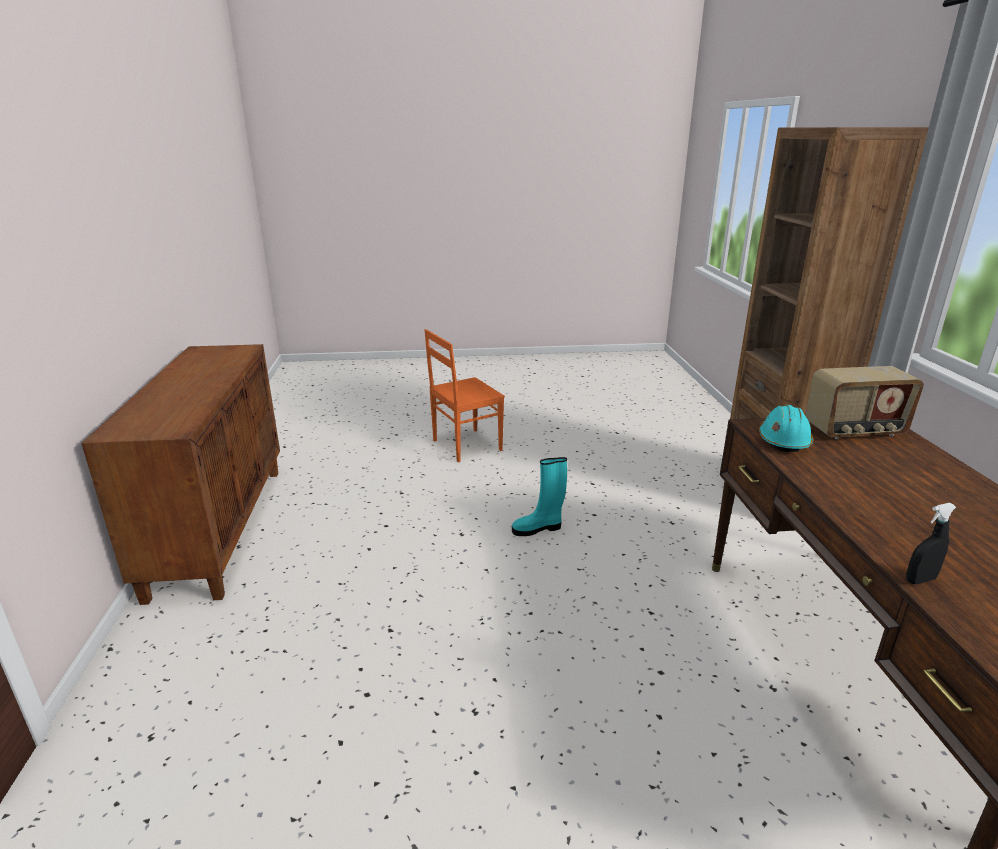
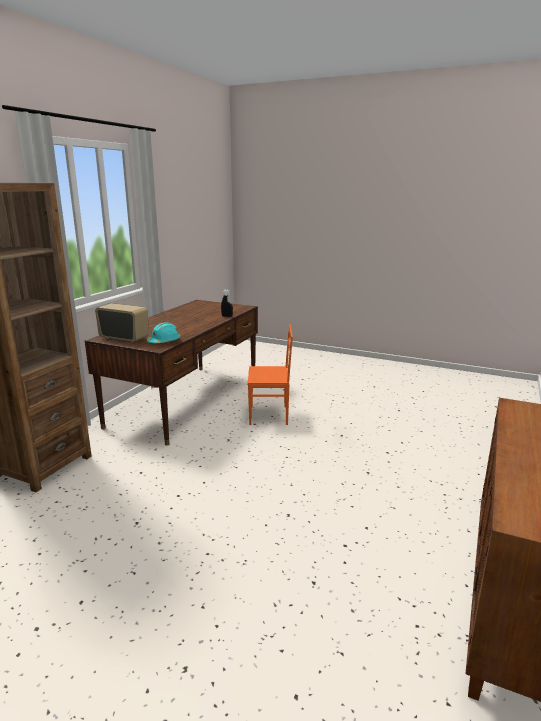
camera: 150 degrees left, 5 degrees down
(465, 445) = (183, 644): orange chair -> orange chair (269, 415)
(538, 528) = (229, 499): turquoise boot -> none

